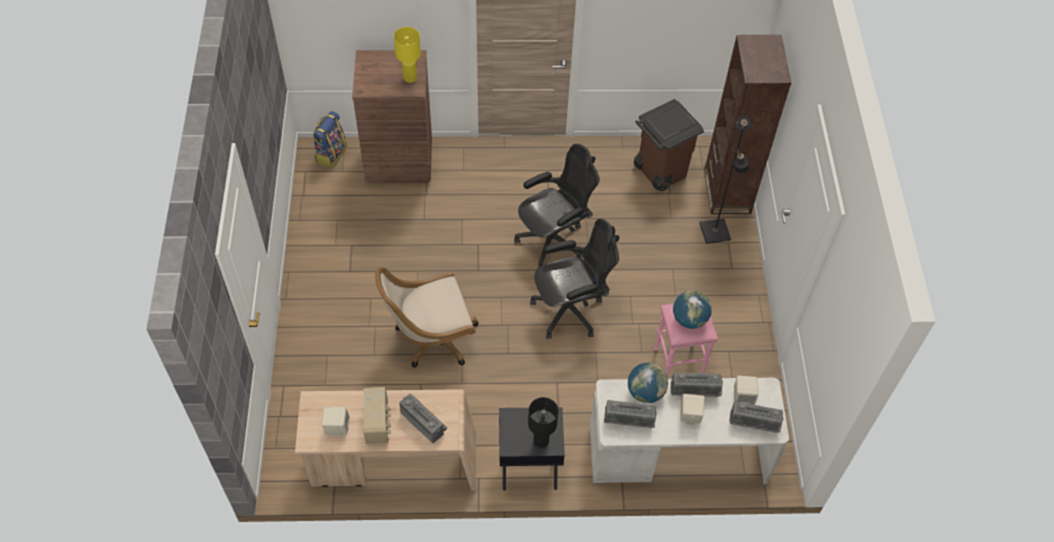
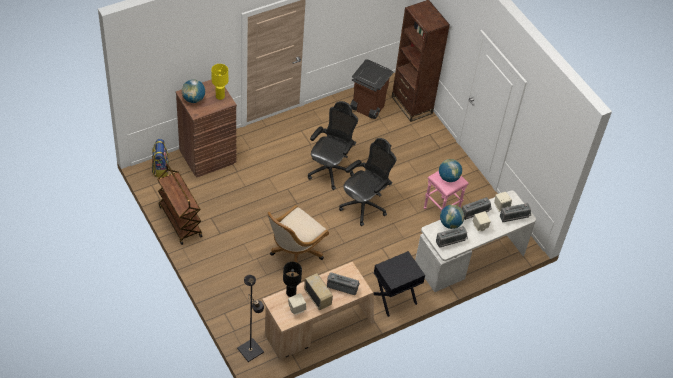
camera: 30 degrees left, 5 degrees down
(309, 234) = (179, 221): none -> brown cart
(372, 69) = (193, 99): none -> globe
(541, 440) = (408, 272): black table lamp -> black table lamp (291, 293)
(714, 231) = (418, 131): black floor lamp -> black floor lamp (250, 350)

